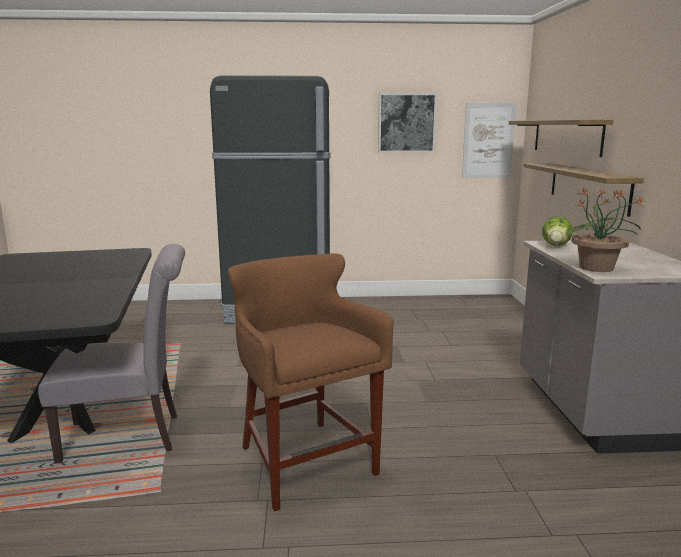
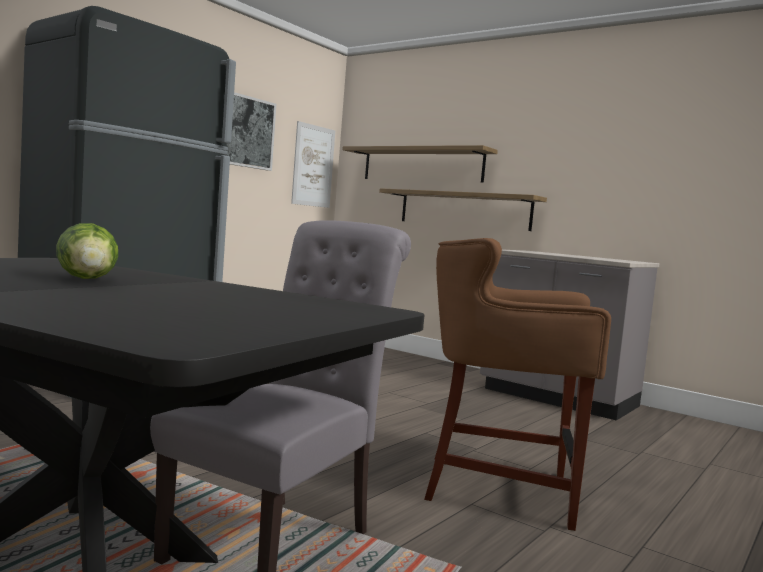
camera: 50 degrees left, 10 degrees down
(556, 246) = (523, 251): lettuce -> lettuce (88, 280)
(597, 268) = (605, 259): potted plant -> none

